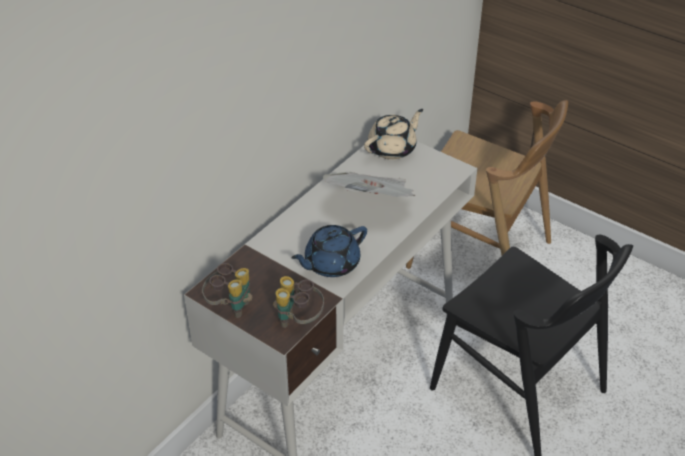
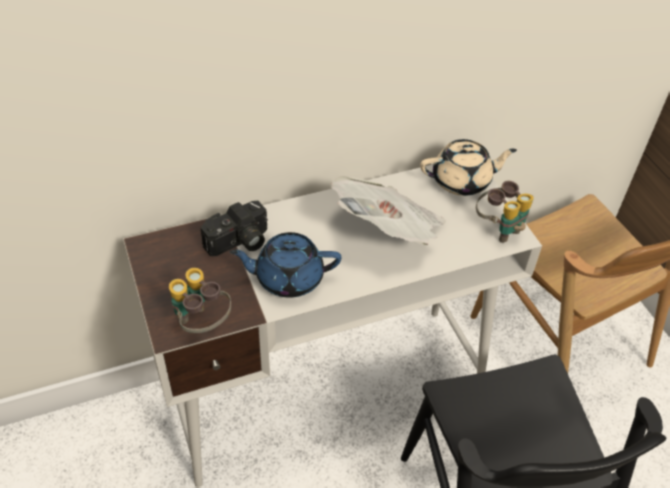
camera: 30 degrees right, 5 degrees up
(230, 306) = (152, 272): binoculars -> binoculars (499, 228)
(275, 257) = (239, 243): none -> camera

